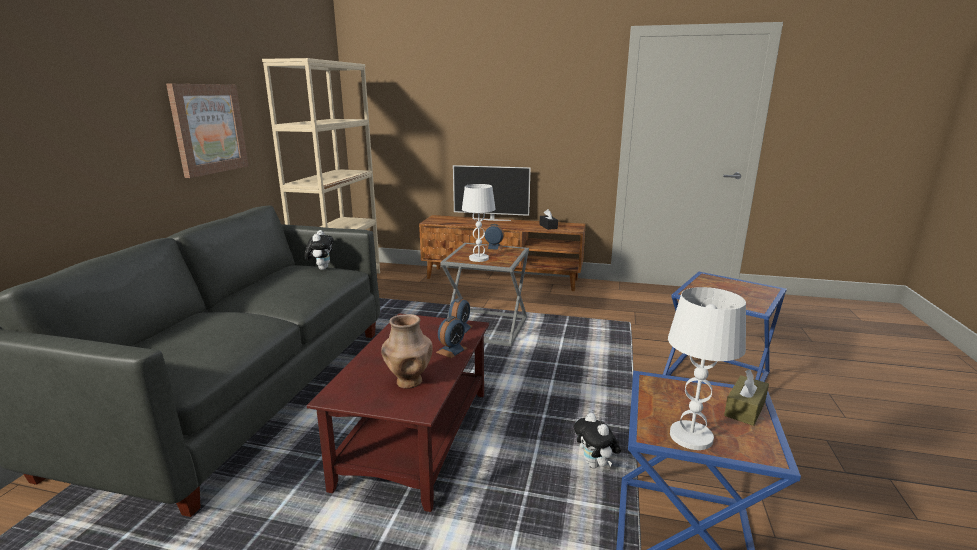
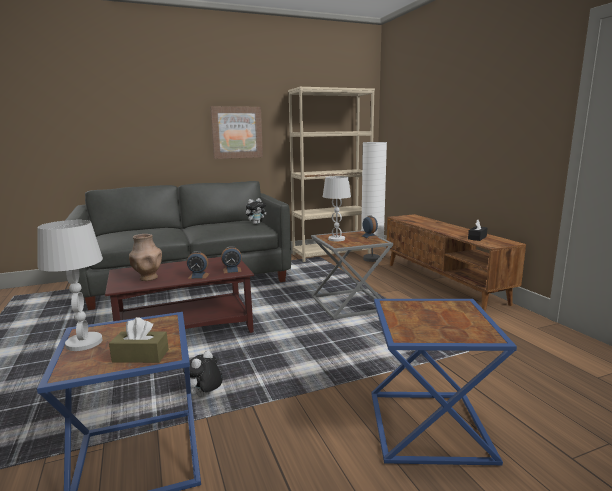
camera: 55 degrees right, 5 degrees down
(396, 278) = (371, 259): none -> white floor lamp
(491, 219) = (447, 224): television -> none

